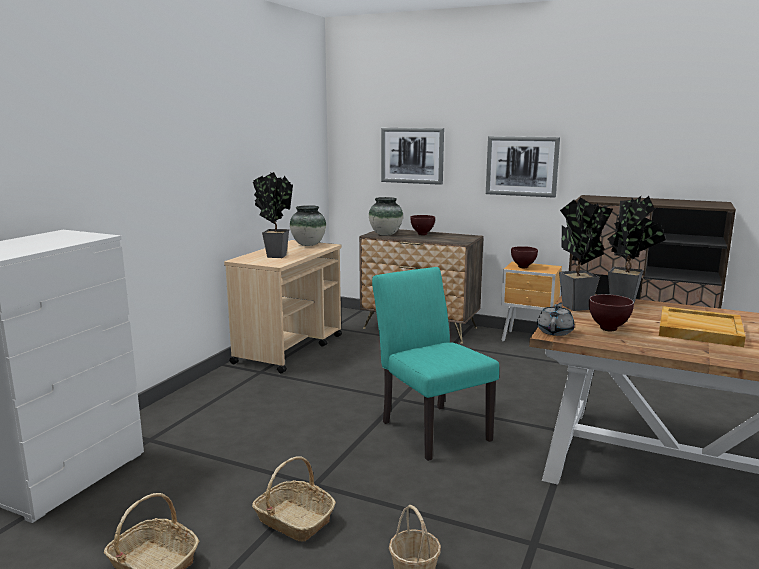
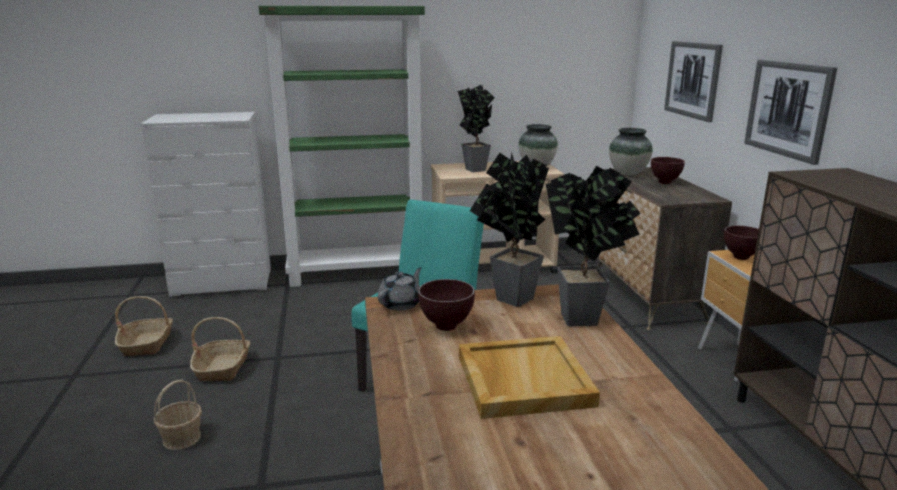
camera: 55 degrees right, 5 degrees up
(194, 400) = (357, 273): none -> green bookcase
(555, 331) = (401, 303): grey teapot -> grey teapot turned 45 degrees counterclockwise

